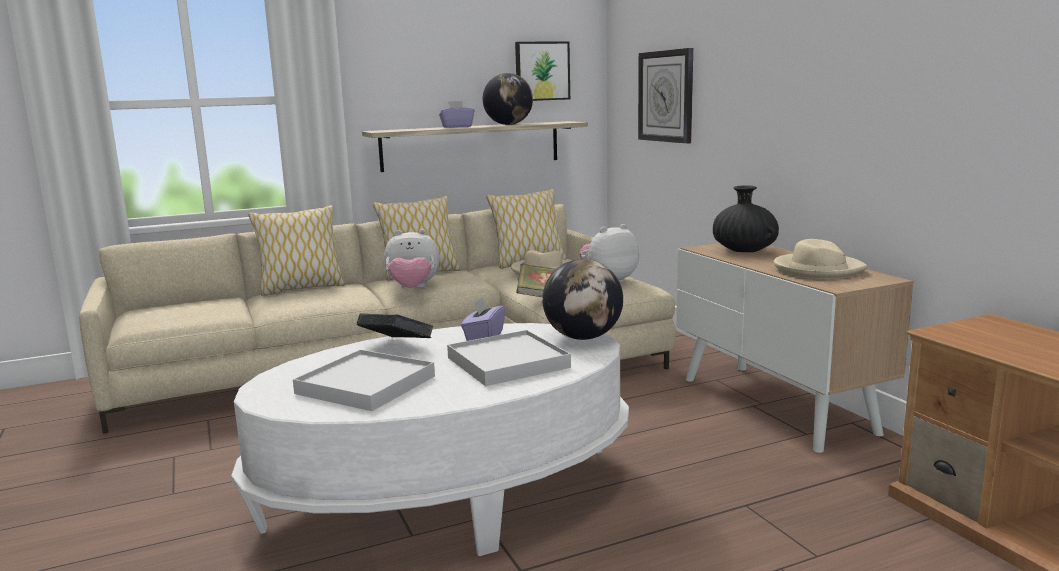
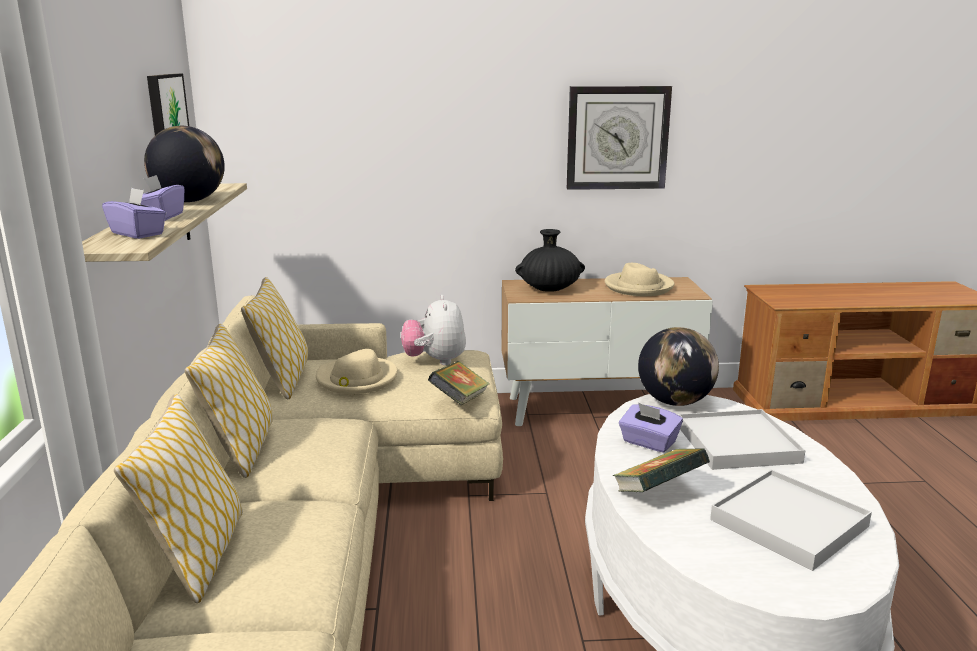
camera: 70 degrees left, 5 degrees up
(411, 129) = (138, 234): none -> purple tissue box
(413, 289) = (333, 464): plush toy -> none
(666, 96) = (345, 144): wall clock -> wall clock (617, 138)

